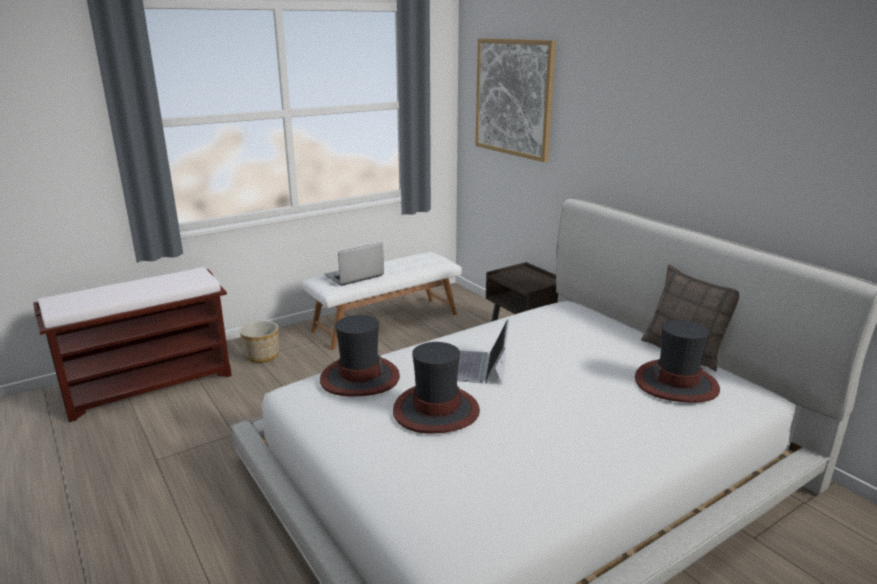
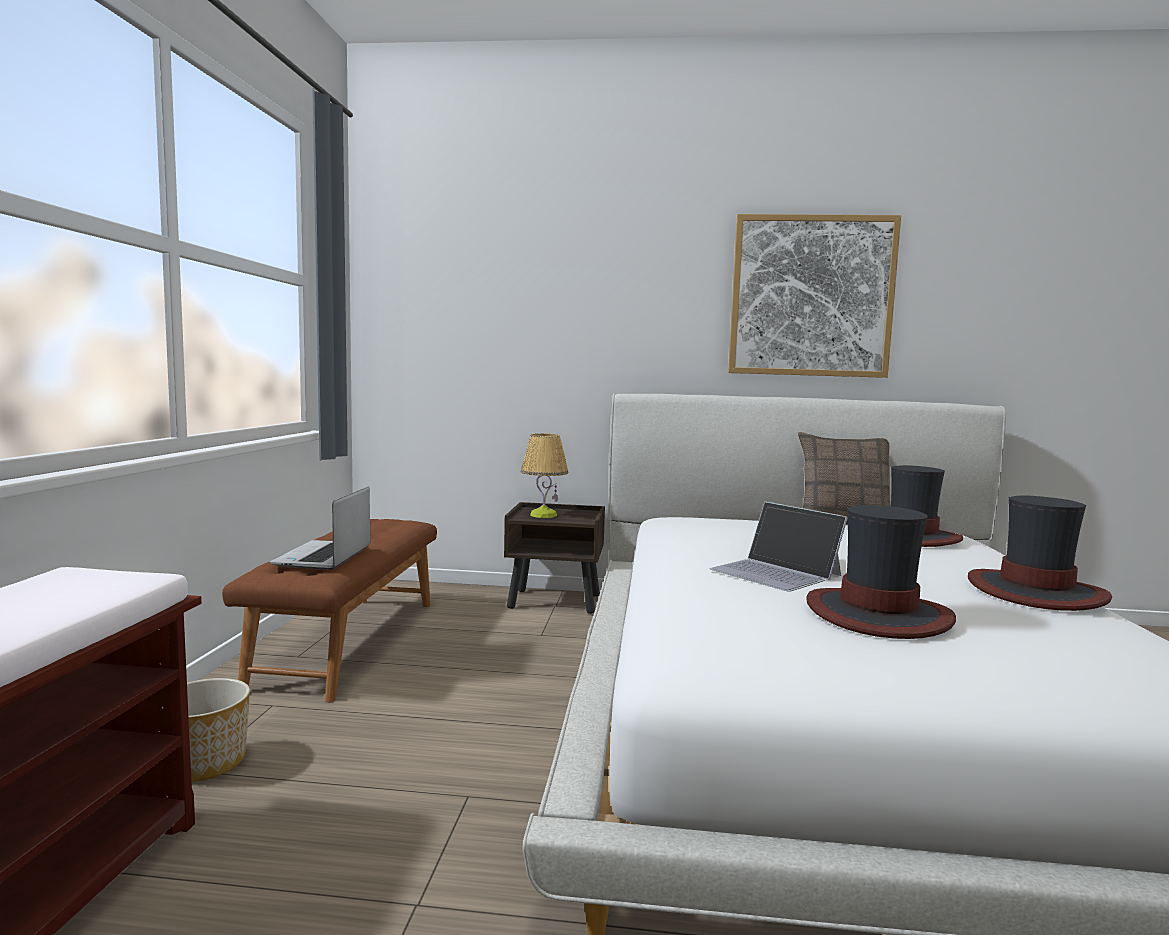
camera: 50 degrees left, 15 degrees down
(359, 378) = (719, 622): hat -> hat (1036, 592)
(385, 322) = (348, 642): white bench -> brown bench
(513, 98) = (478, 281): picture -> picture (811, 296)
(518, 277) = (543, 515): none -> table lamp

